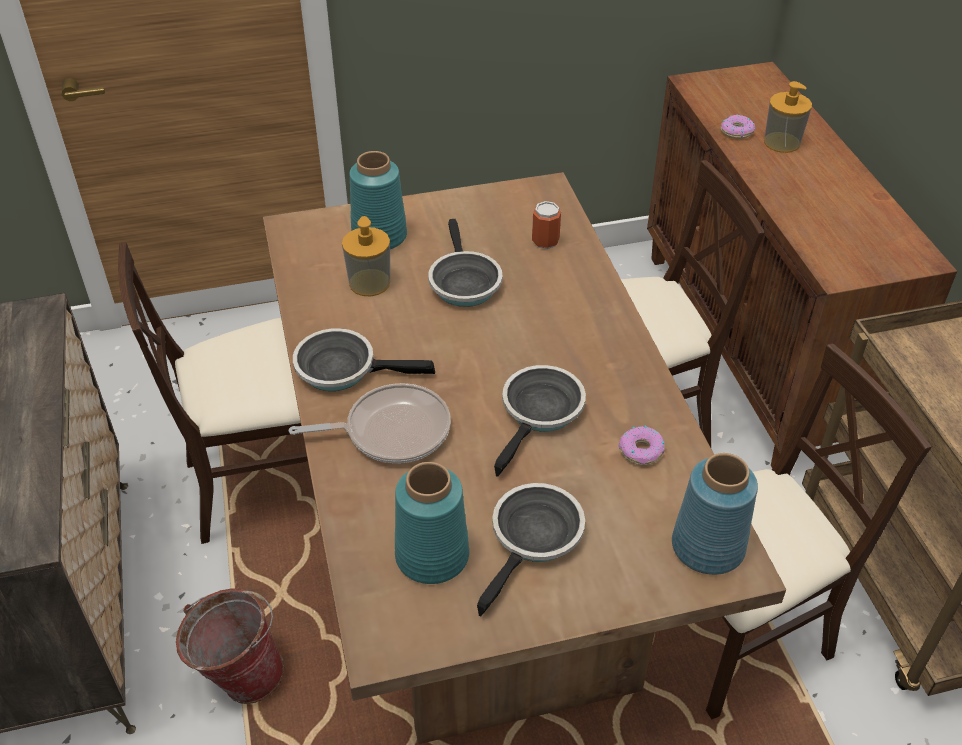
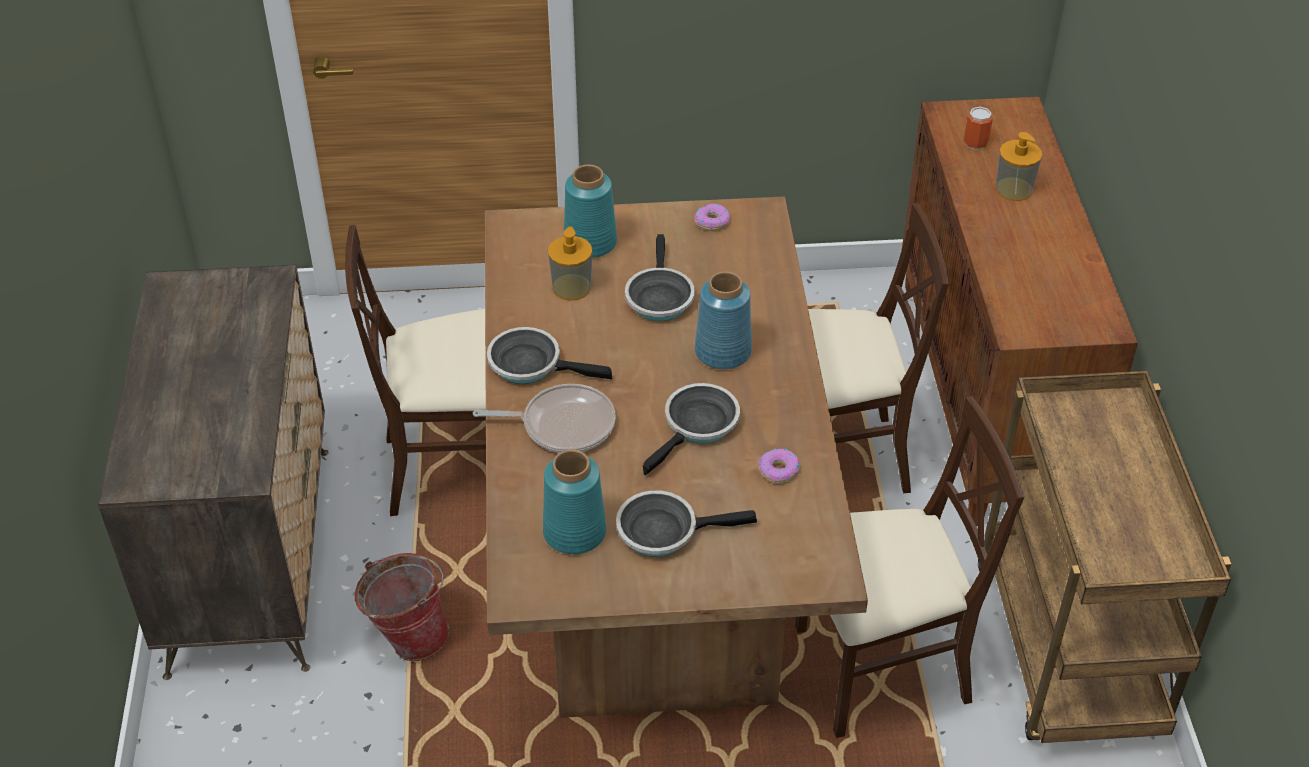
camera: 10 degrees right, 0 degrees up
(534, 539) = (664, 531): frying pan -> frying pan turned 135 degrees counterclockwise
(545, 241) = (747, 266): can -> can (975, 143)
(706, 547) = (810, 557): blue vase -> blue vase (722, 352)
(736, 131) = (971, 172): donut -> donut (712, 221)

